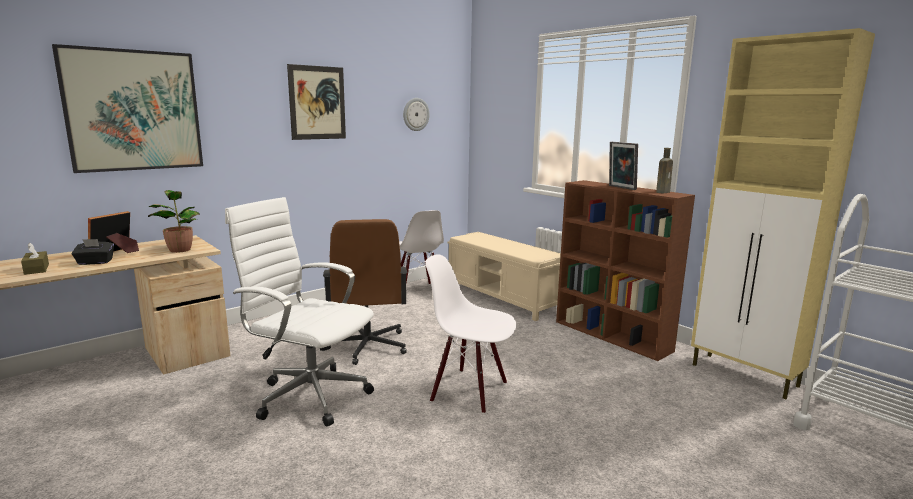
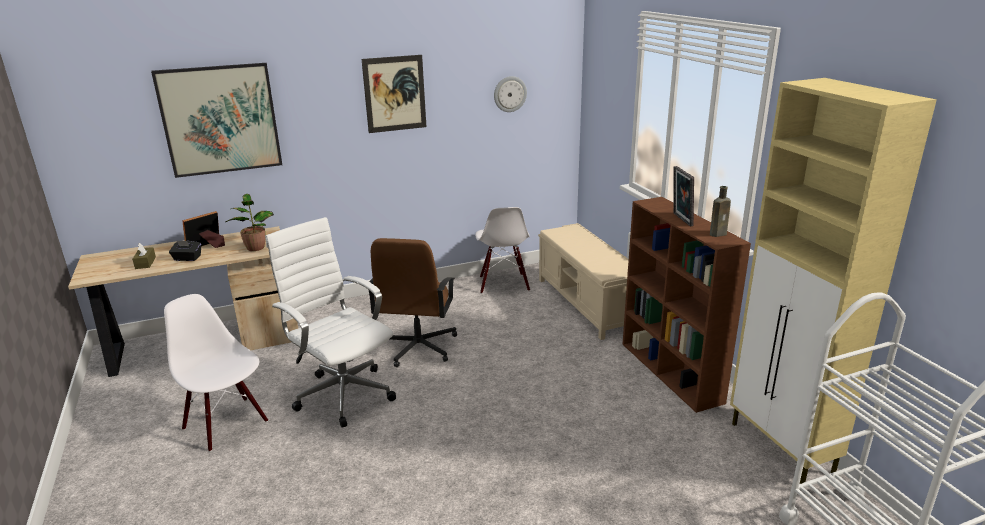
camera: 20 degrees right, 10 degrees up
(469, 391) = (480, 414): white chair -> white chair (226, 424)

